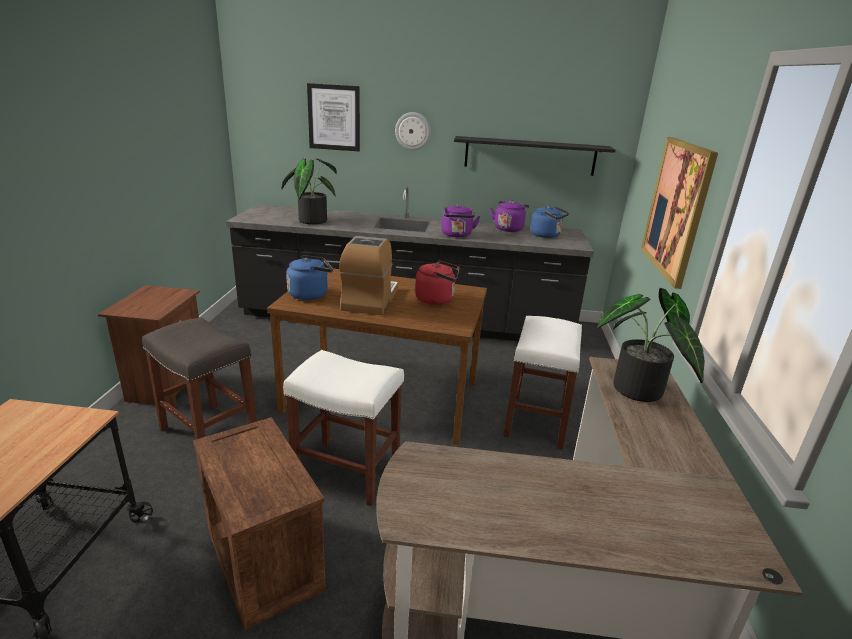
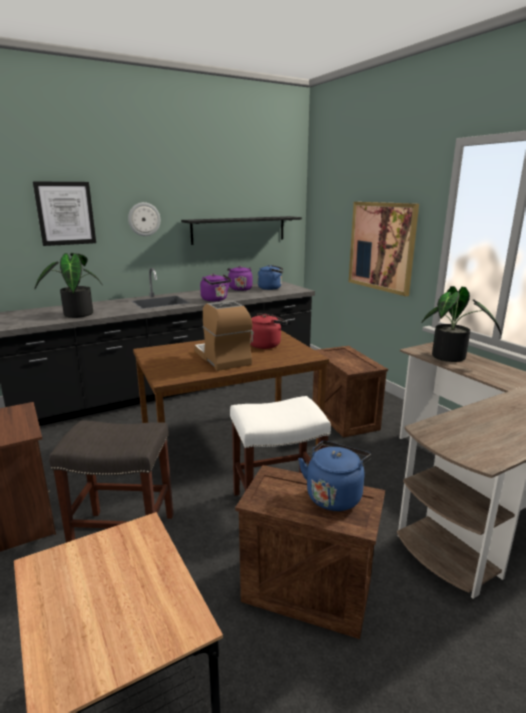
camera: 35 degrees left, 5 degrees down
(311, 294) = (170, 368): blue kettle -> blue kettle (334, 495)
(536, 422) = (345, 418): white stool -> crate

